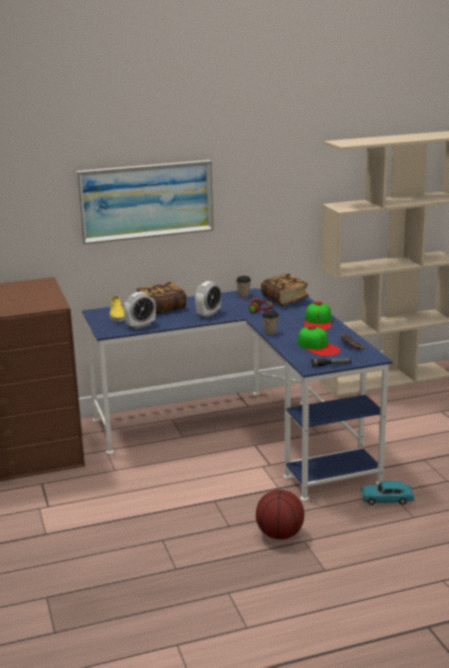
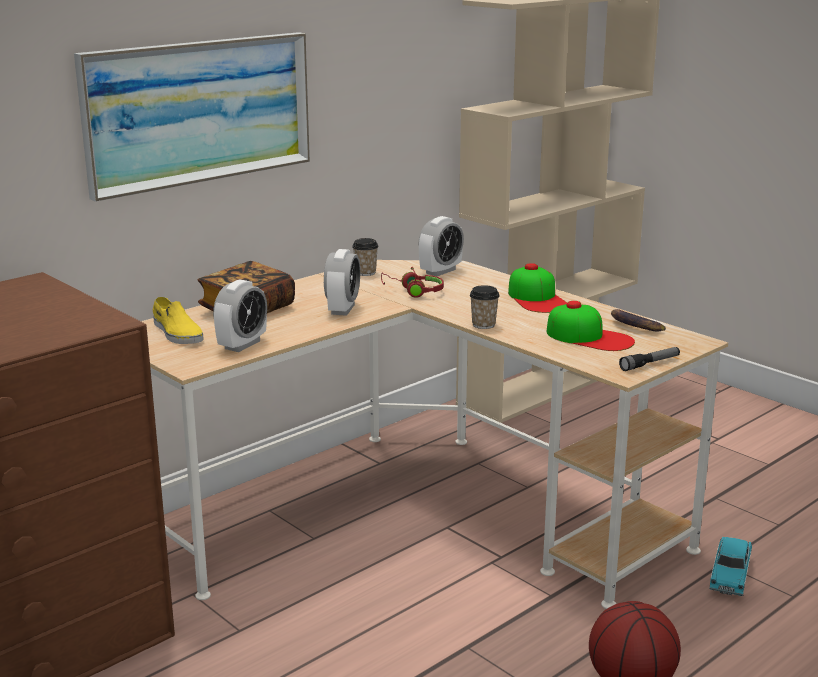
camera: 25 degrees left, 0 degrees up
(243, 433) = (411, 511): blue desk -> beige desk
(285, 299) = (440, 271): book -> alarm clock
(387, 500) = (730, 576): turquoise toy car -> turquoise toy car turned 45 degrees counterclockwise

